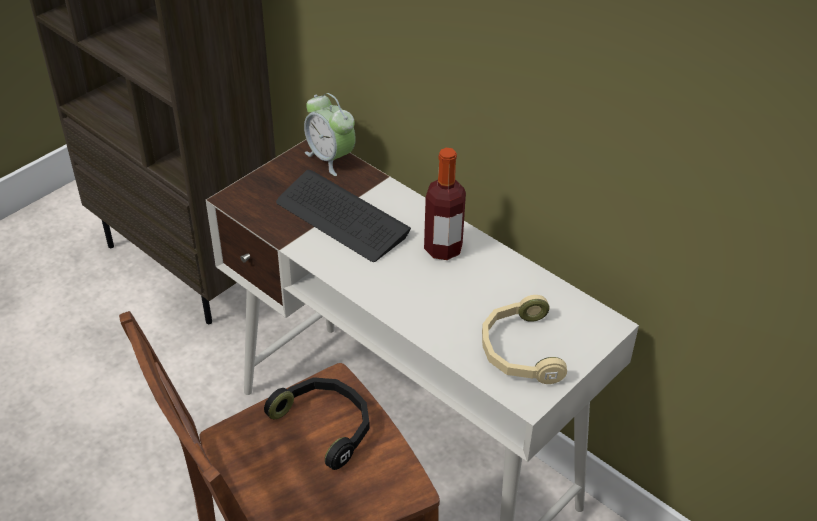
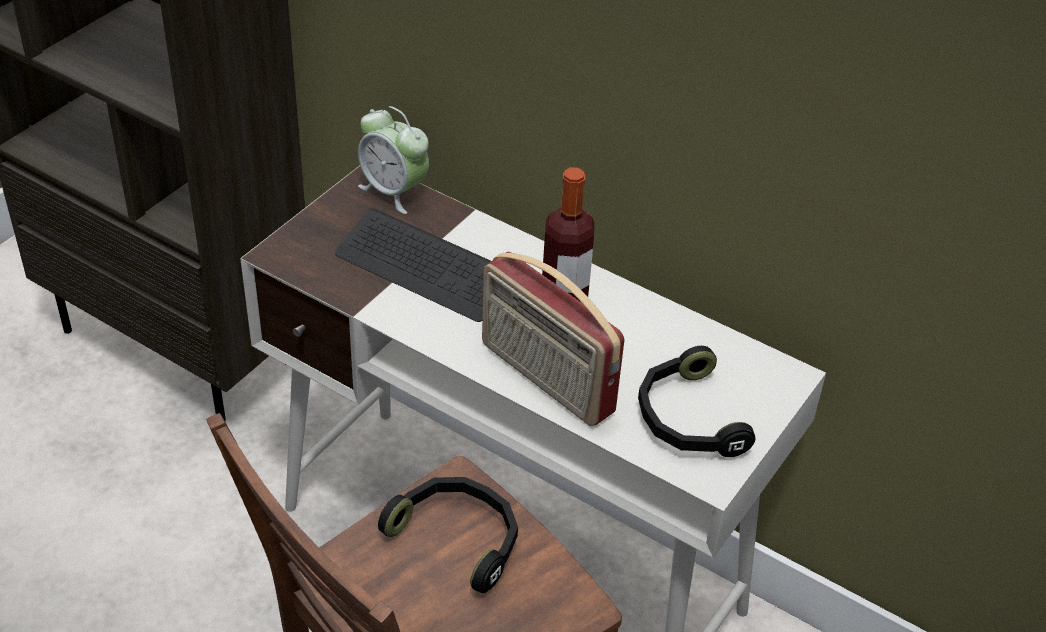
camera: 10 degrees left, 0 degrees up
(414, 310) = (545, 379): none -> radio
(519, 350) = (686, 418): beige headphones -> black headphones

